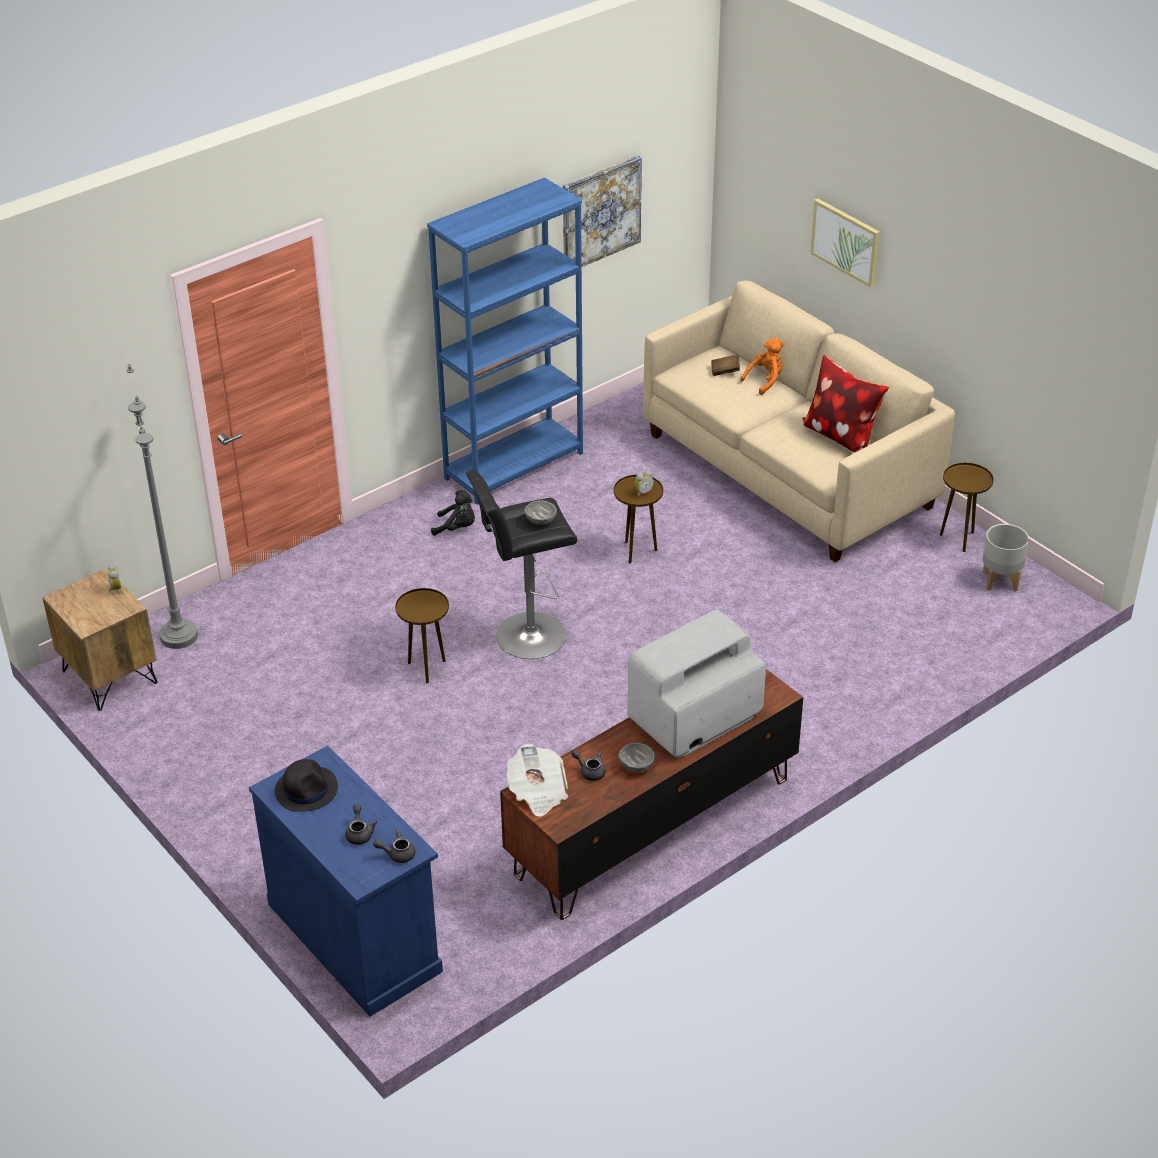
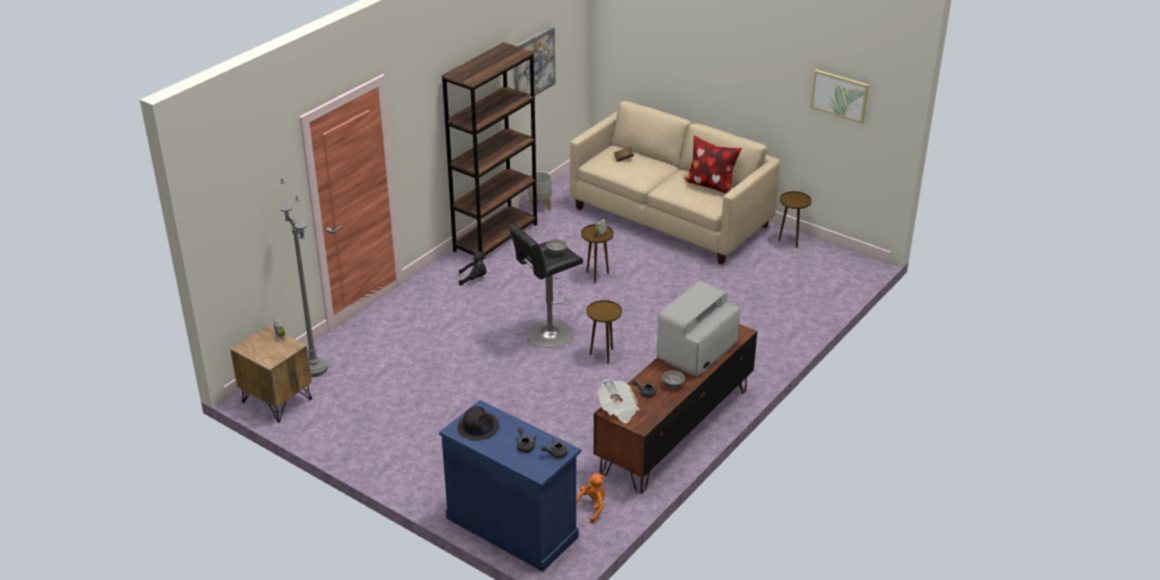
camera: 15 degrees left, 5 degrees down
(426, 668) = (490, 363): brown side table -> brown side table (603, 355)
(514, 465) = (495, 237): blue bookcase -> brown bookcase
(765, 381) = (651, 160): orange plush toy -> orange plush toy (591, 507)
(846, 242) = (692, 65): picture -> picture (840, 95)
(1000, 581) = (825, 261): grey planter -> grey planter (540, 207)

